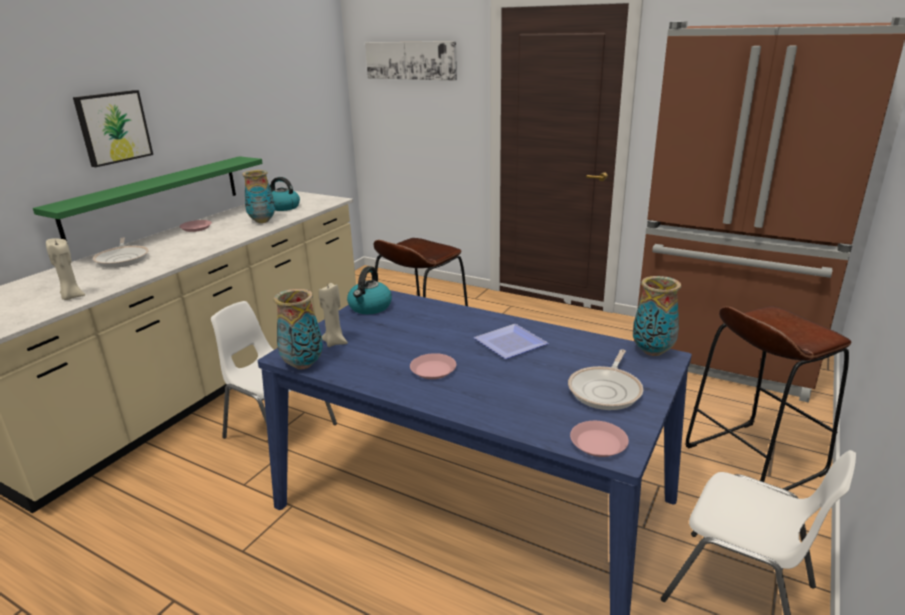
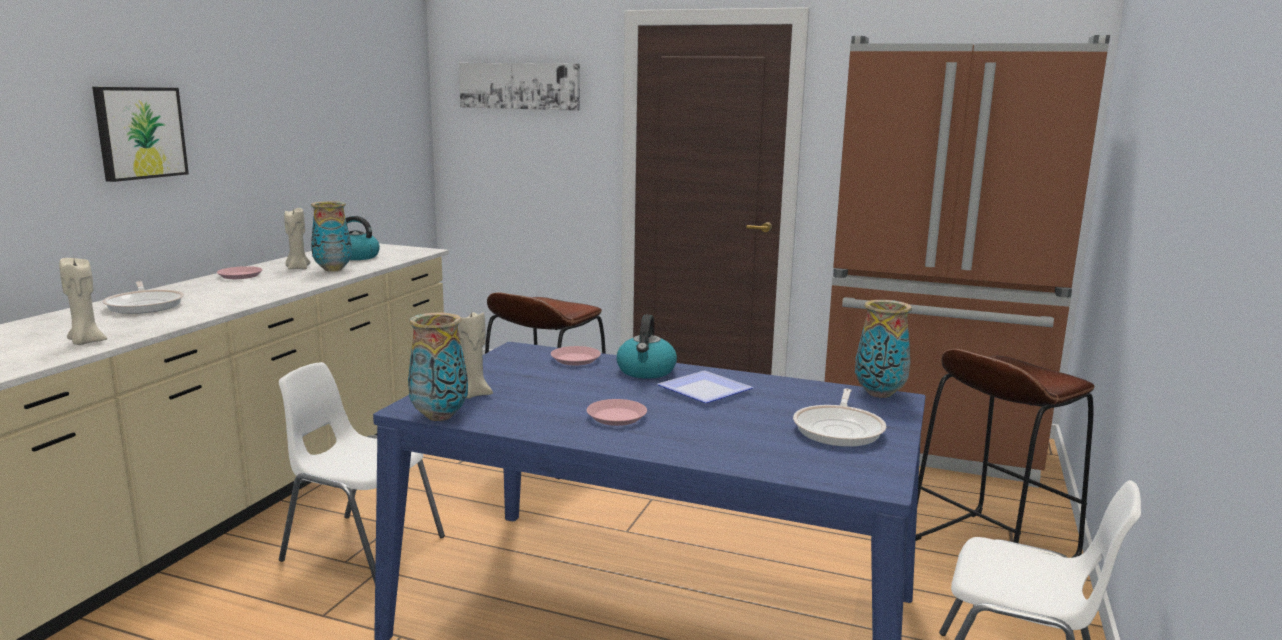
camera: 10 degrees left, 10 degrees down
(155, 198) = (184, 234): green shelf -> none
(238, 220) = (297, 268): none -> beige candle
(370, 307) = (507, 360): kettle -> kettle (646, 371)
(598, 443) = (850, 476): pink plate -> pink plate (575, 359)

